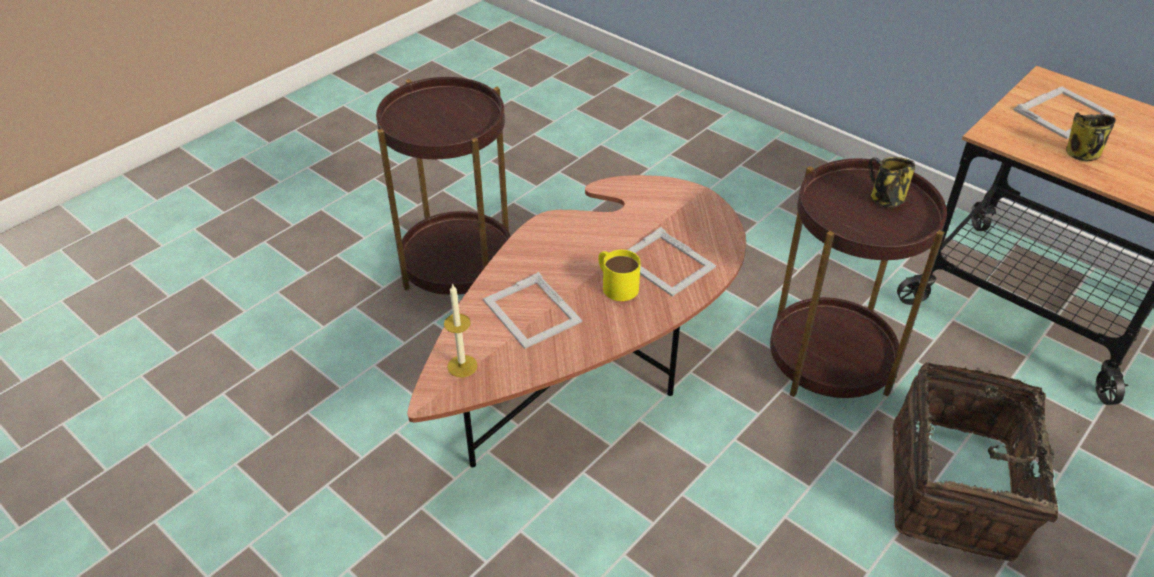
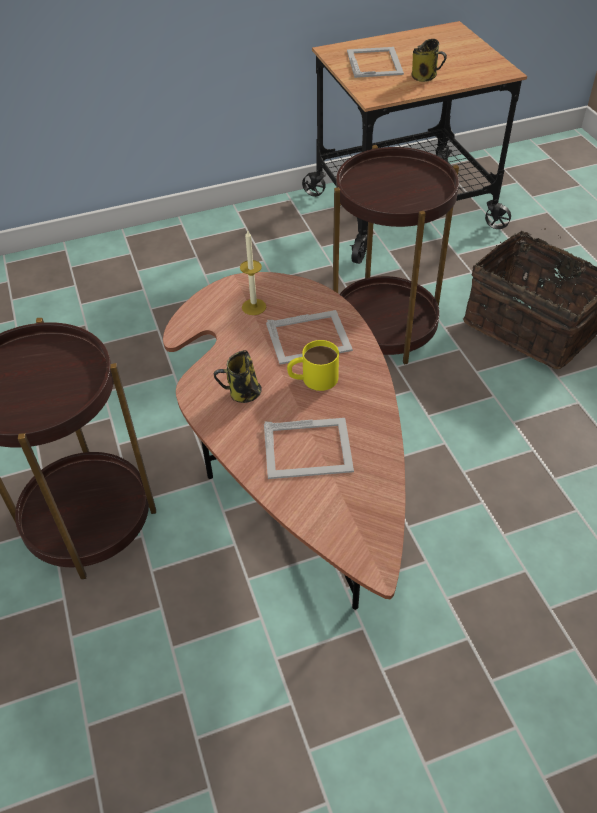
camera: 60 degrees left, 5 degrees up
(462, 366) = (348, 527): candle -> candle (254, 307)
(884, 199) = (392, 176): mug -> mug (242, 394)

